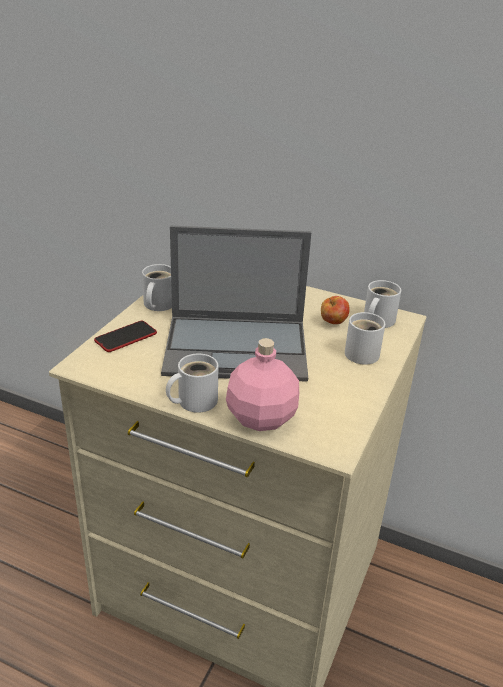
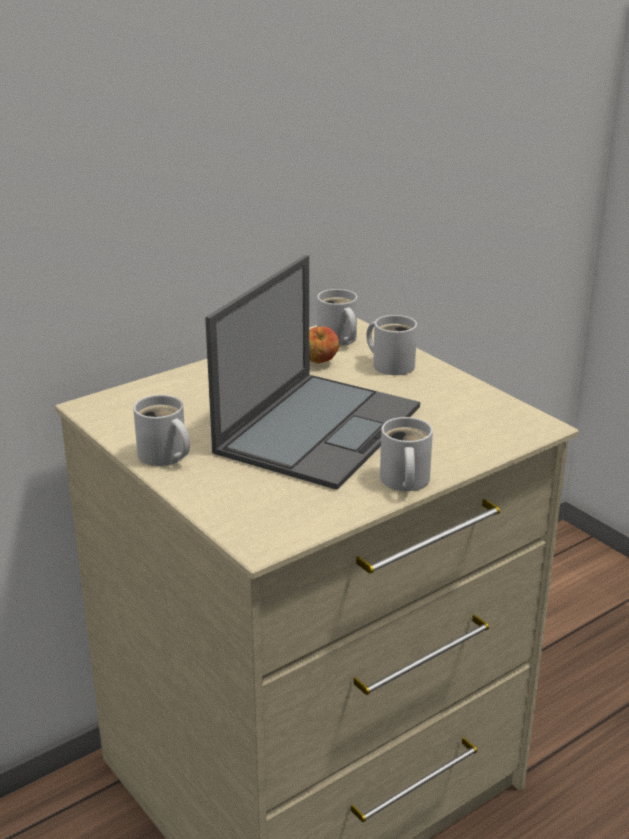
camera: 60 degrees left, 5 degrees down
(126, 337) = (225, 496): phone -> none
(262, 418) = (465, 449): pink bottle -> none

